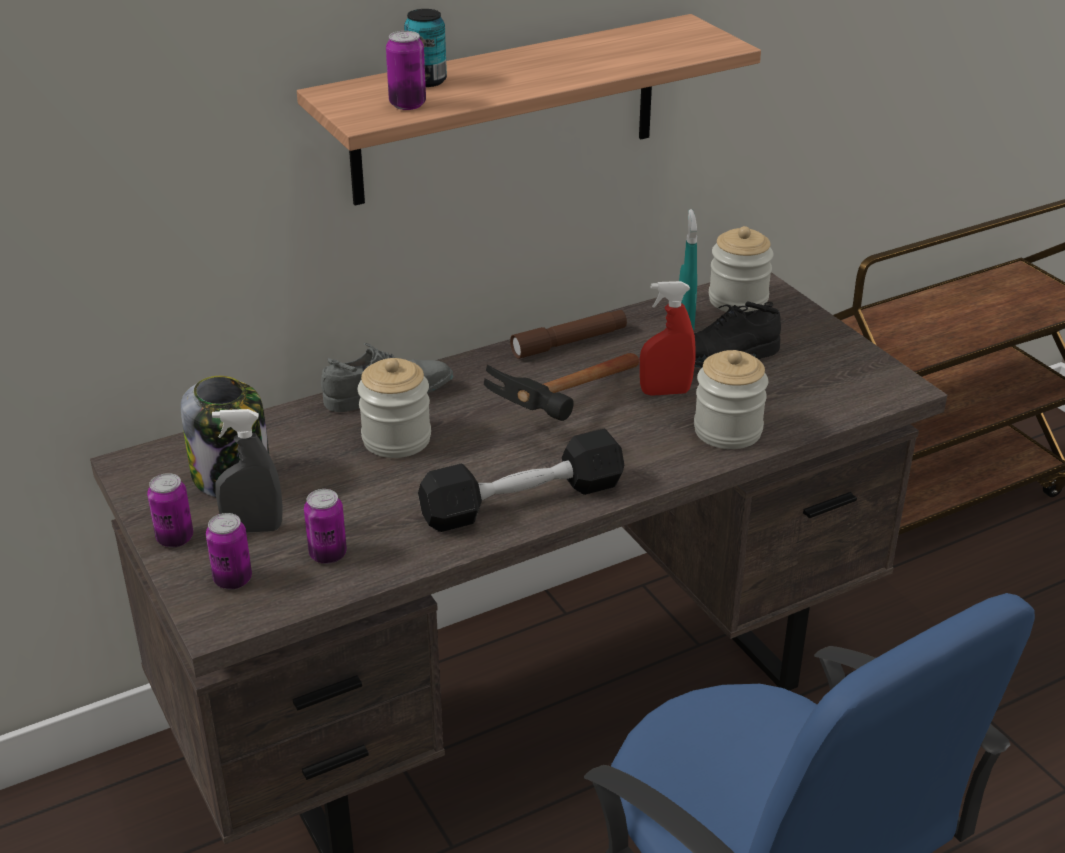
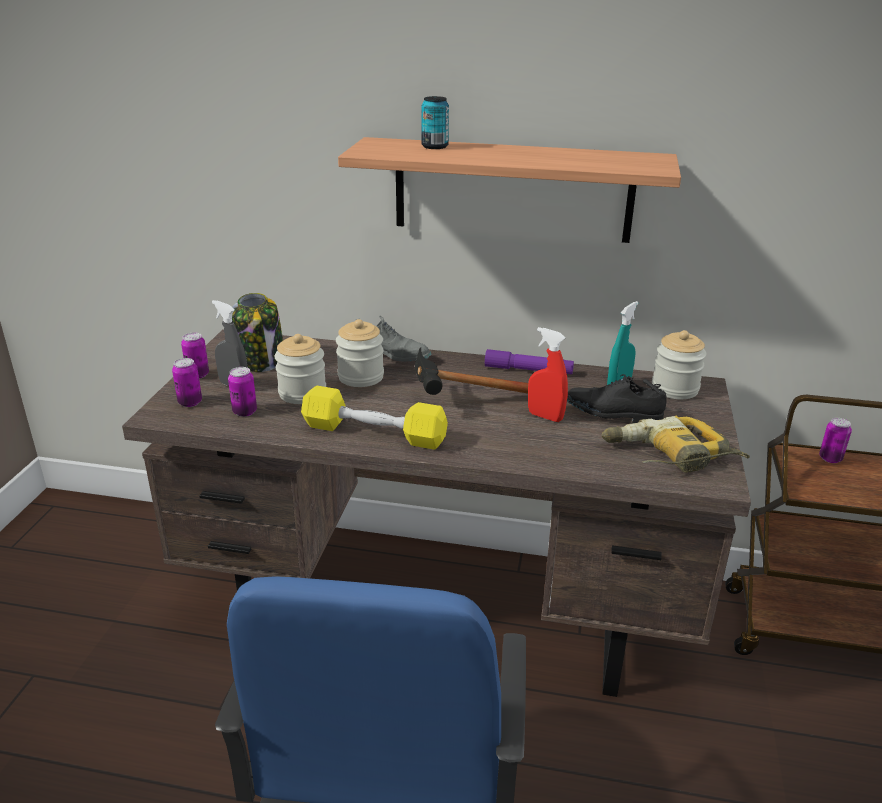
camera: 40 degrees right, 5 degrees down
(407, 104) = (399, 152): can -> can (830, 458)
(523, 501) = (374, 433): black dumbbell -> yellow dumbbell
(569, 342) = (528, 370): brown flashlight -> purple flashlight
(727, 431) = (551, 453): jar -> jar (302, 393)
(831, 380) = (669, 456): none -> power drill

